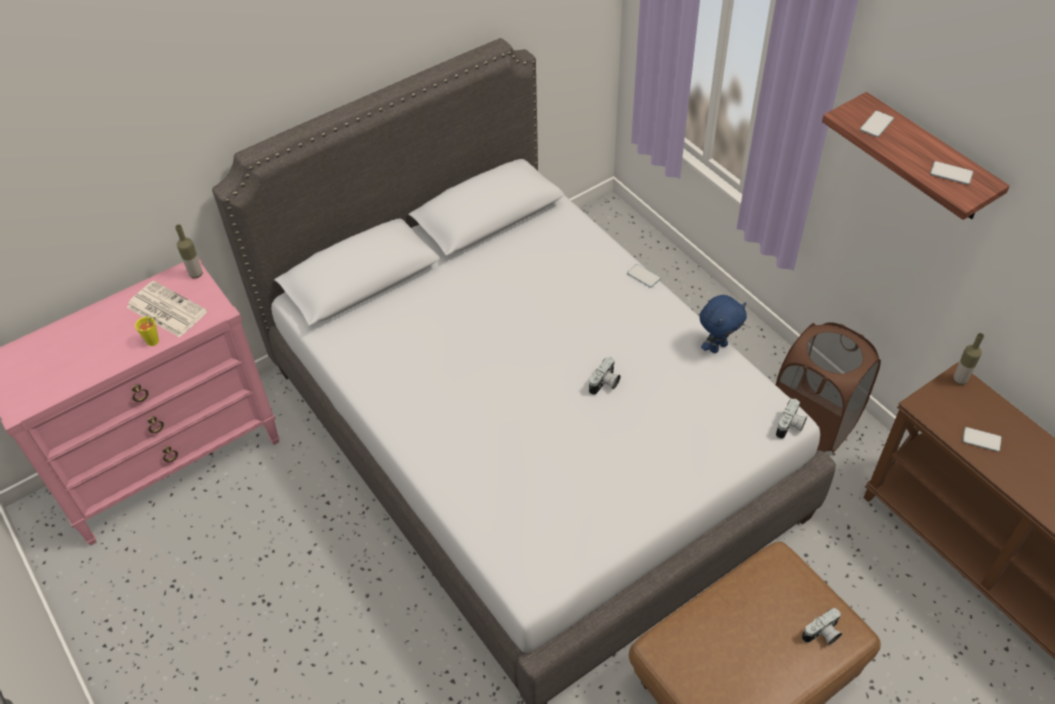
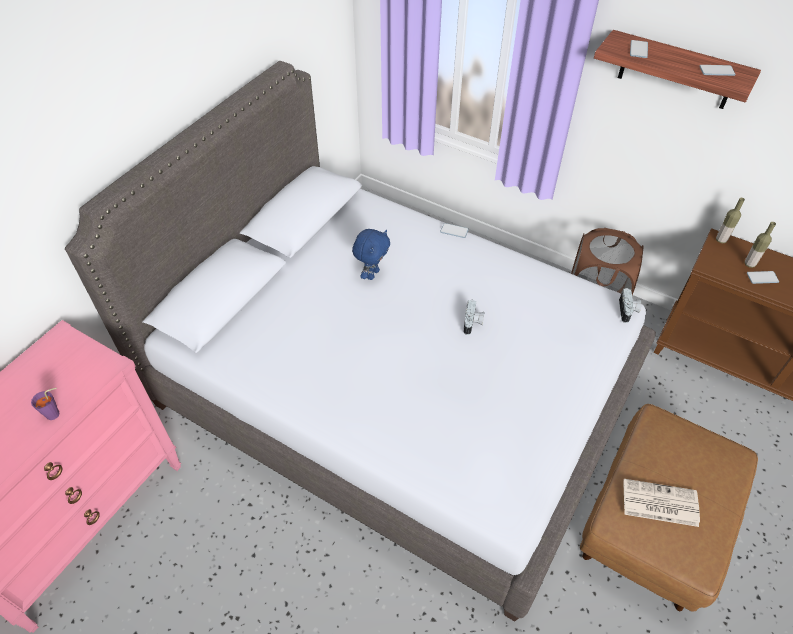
camera: 25 degrees left, 0 degrees up
(155, 341) = (56, 414): yellow cup -> purple cup
(165, 309) = (52, 380): newspaper -> newspaper (659, 503)
(196, 274) = (69, 337): bottle -> bottle (749, 264)
(717, 346) = (540, 267): blue plush toy -> blue plush toy (372, 274)
(822, 634) = (722, 465): camera -> none

